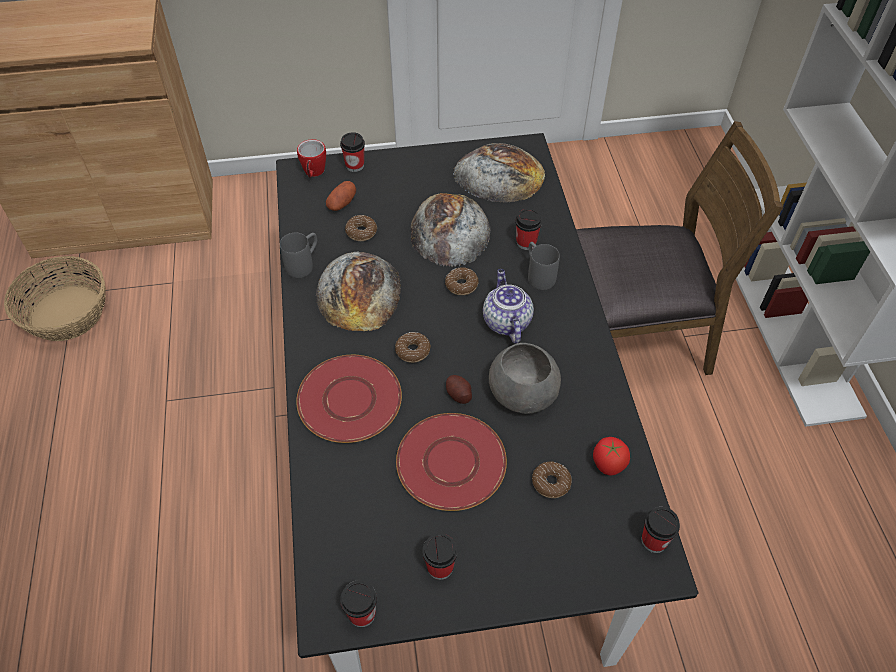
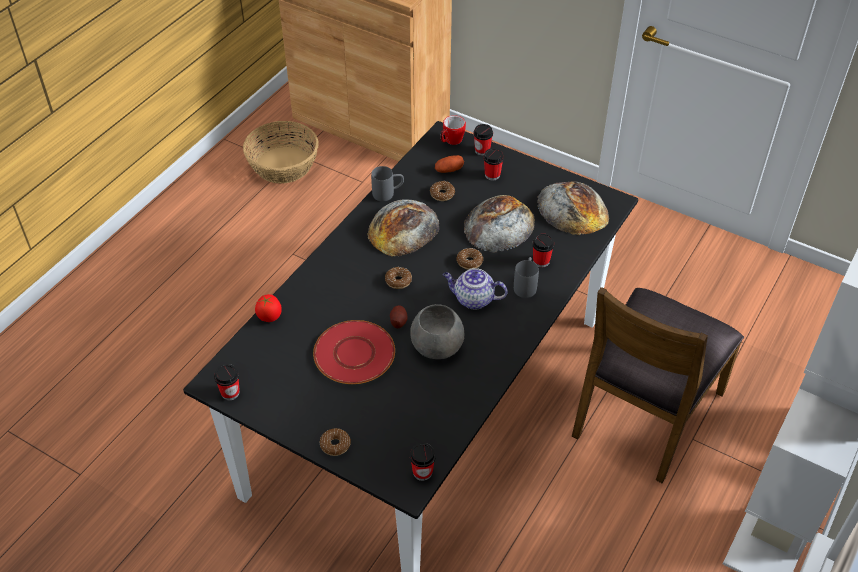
camera: 40 degrees right, 5 degrees down
(349, 399) = (335, 284): red plate -> none
(440, 567) = (291, 400): cup -> cup (492, 175)
(506, 321) = (473, 299): teapot -> teapot turned 105 degrees counterclockwise
(551, 483) = (398, 402): donut -> donut (335, 445)
(608, 464) = (443, 416): tomato -> tomato (269, 316)
(630, 339) = (645, 413): brown chair -> brown chair turned 90 degrees clockwise

